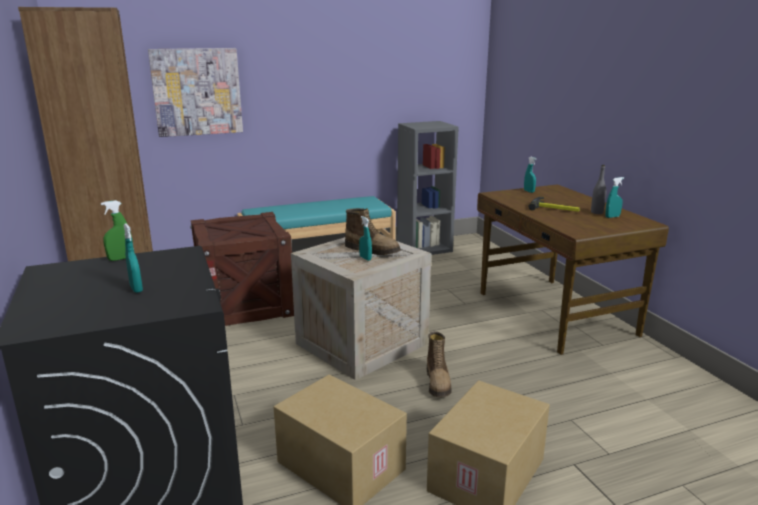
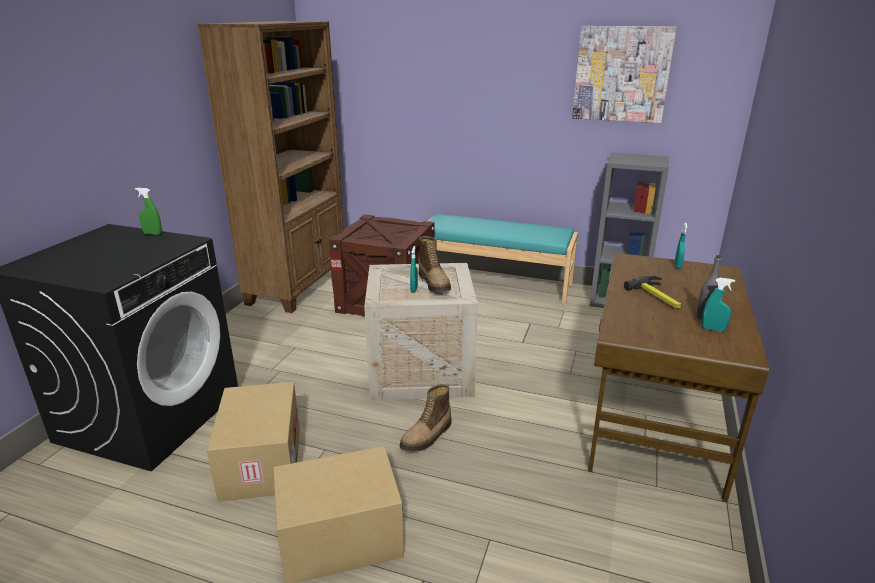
camera: 40 degrees right, 5 degrees up
(136, 289) = (108, 259): turquoise spray bottle -> none
(197, 92) = (407, 97): picture -> picture (621, 74)

